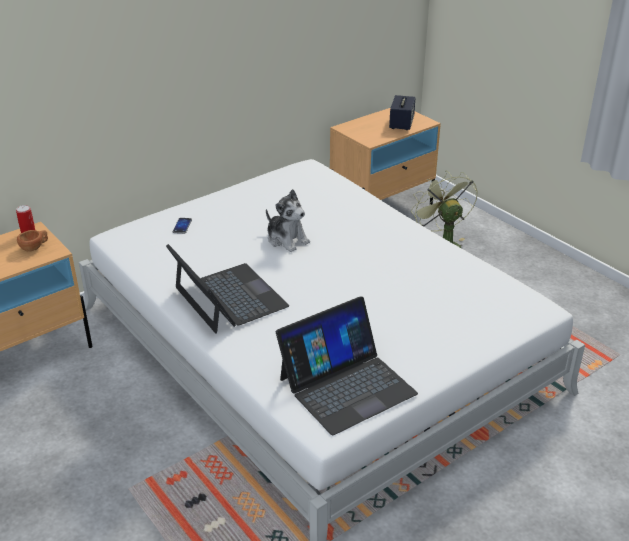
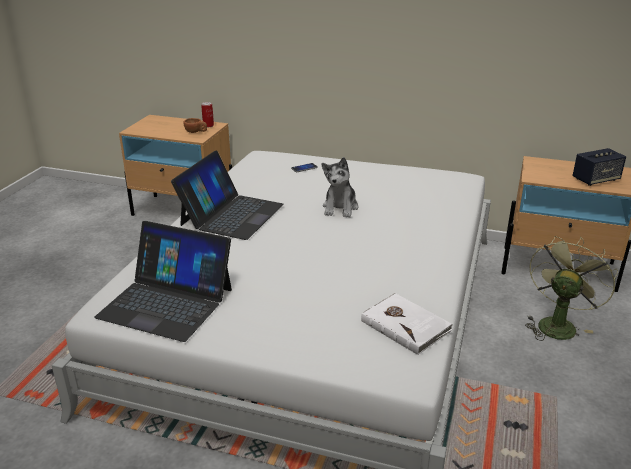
camera: 55 degrees right, 5 degrees down
(485, 285) = (406, 325): none -> white book

